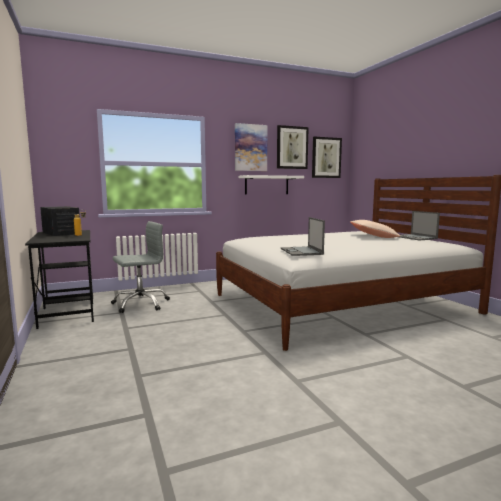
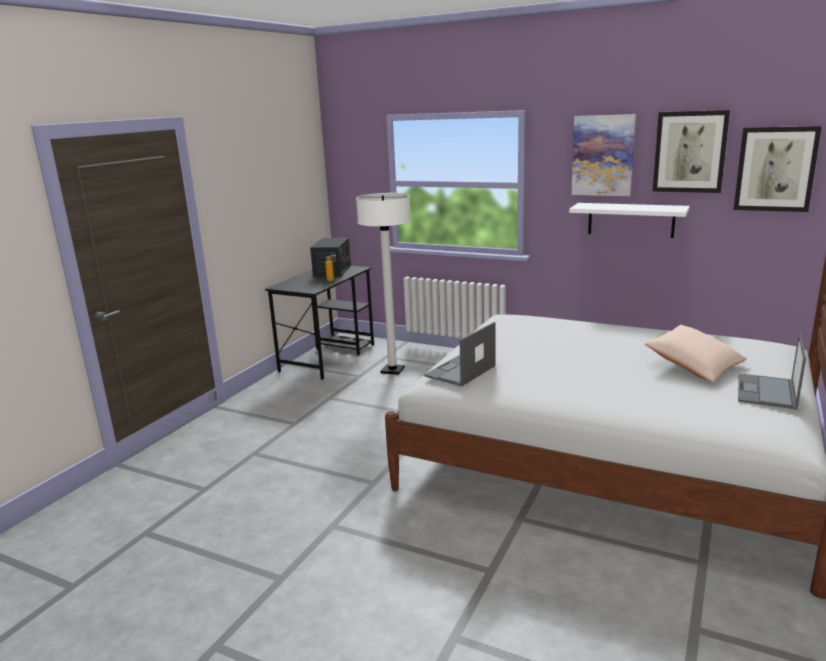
camera: 50 degrees right, 10 degrees up
(140, 304) = (392, 370): grey office chair -> white floor lamp

